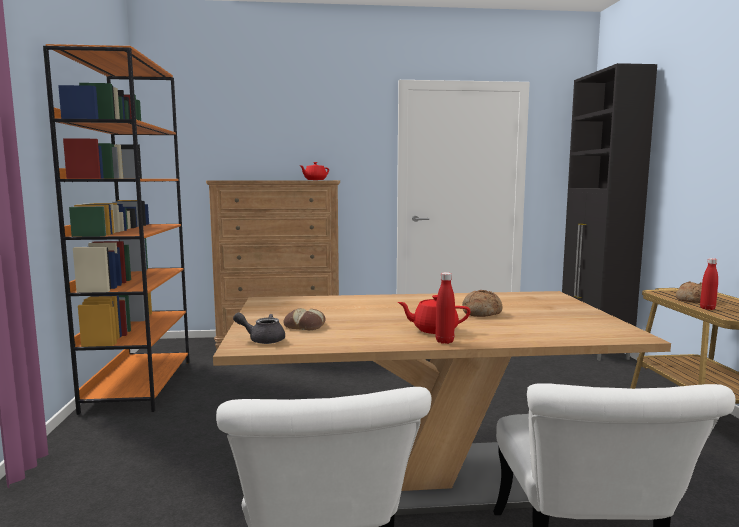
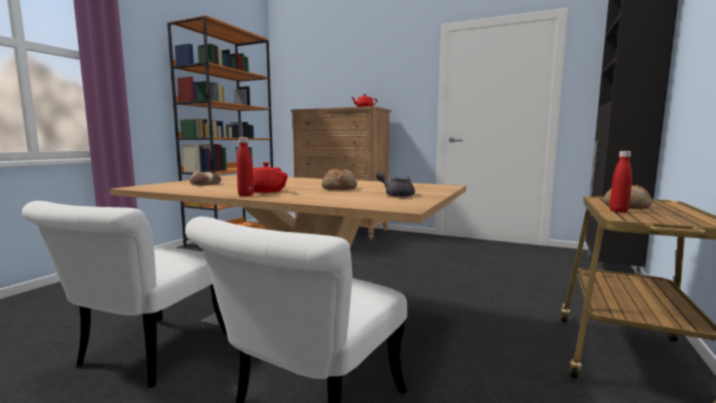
camera: 30 degrees right, 0 degrees up
(262, 340) = (158, 186): grey teapot -> grey teapot (396, 195)

